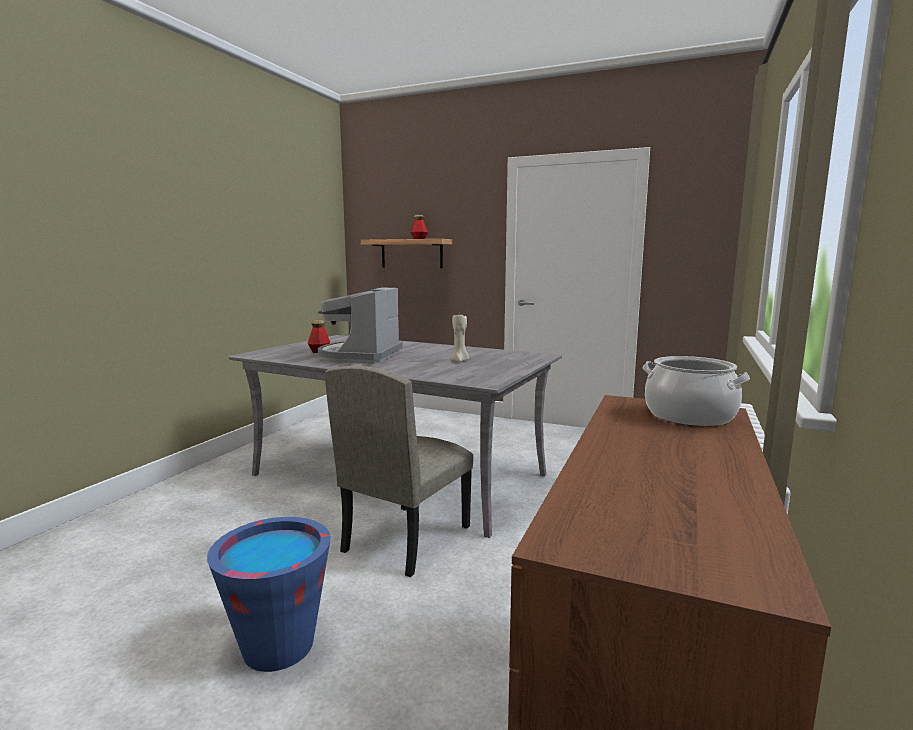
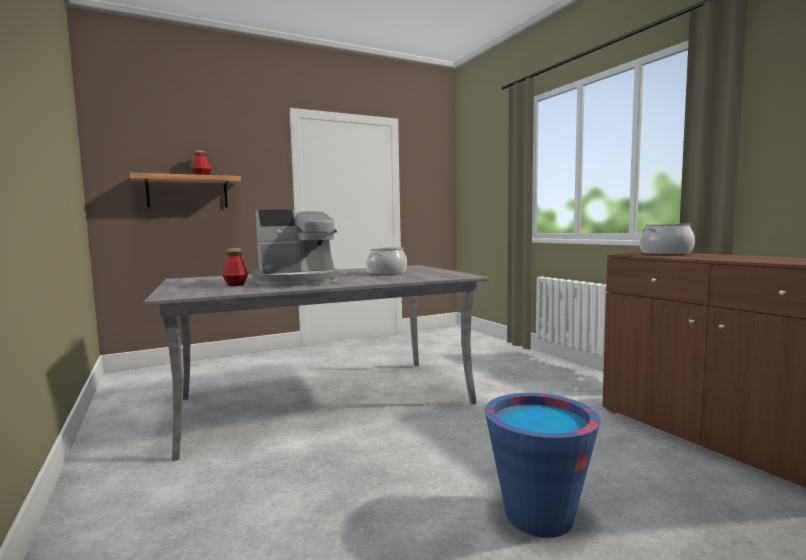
camera: 50 degrees left, 5 degrees down
(360, 356) = (298, 281): coffee machine -> coffee machine turned 75 degrees counterclockwise
(406, 538) = (437, 427): beige chair -> none
(460, 361) = (387, 273): beige candle -> cooking pot

